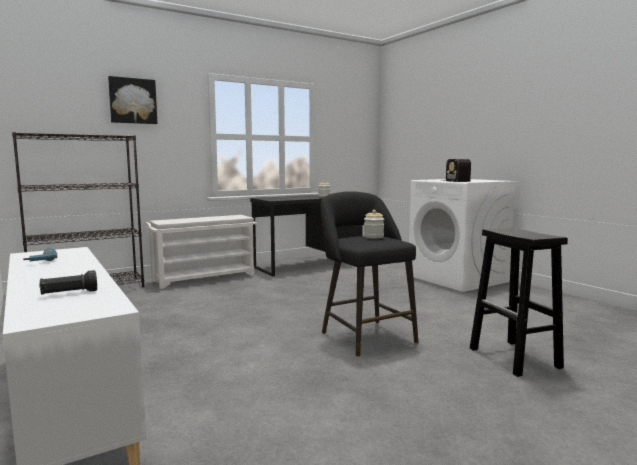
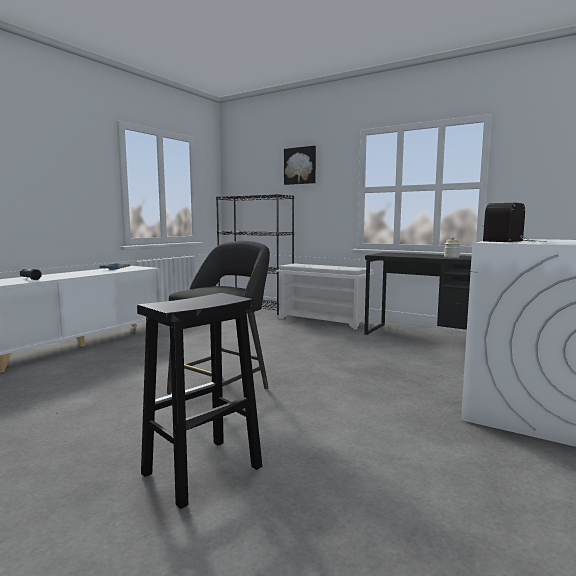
camera: 65 degrees right, 0 degrees up
(373, 237) = (226, 288): jar -> none

